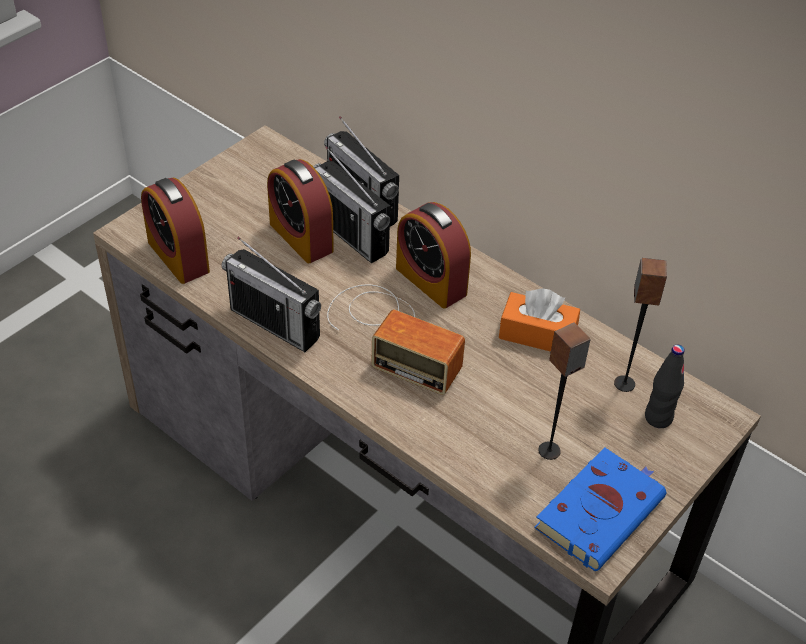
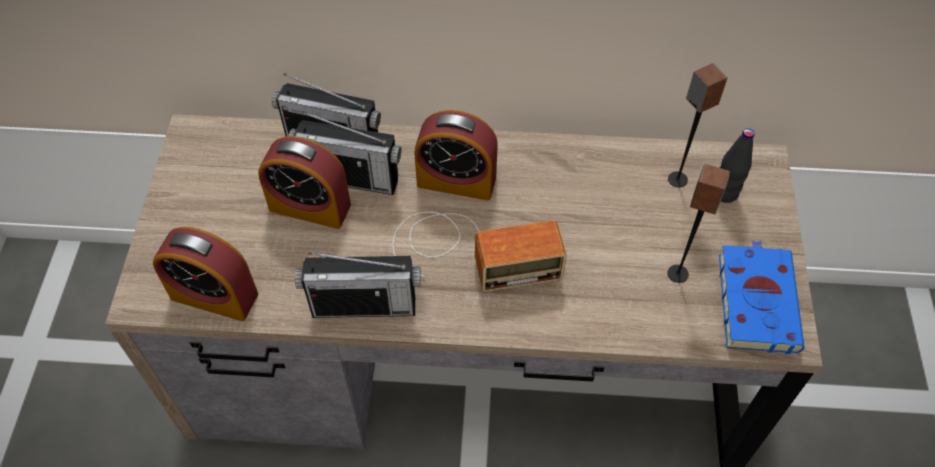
camera: 35 degrees left, 10 degrees up
(537, 334) = (579, 177): orange tissue box -> none

